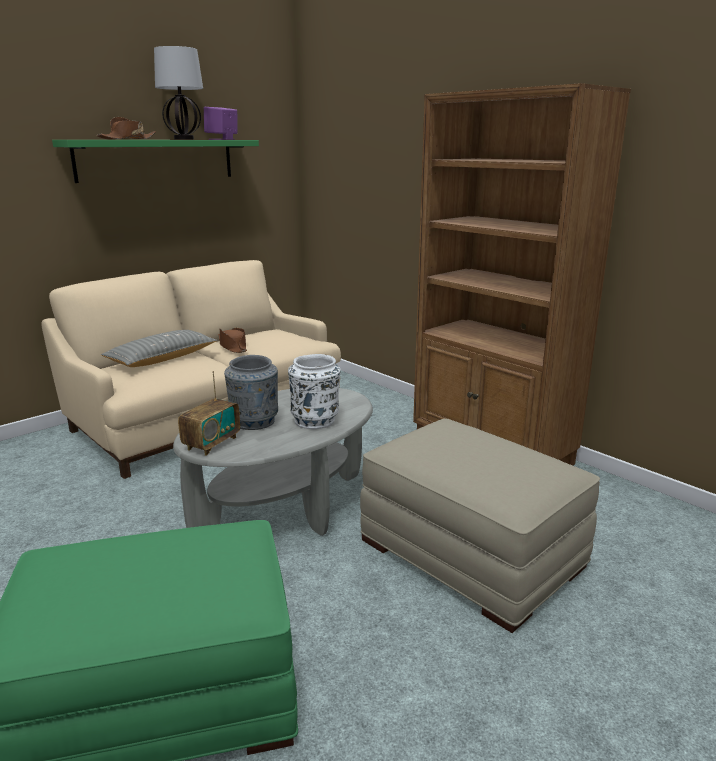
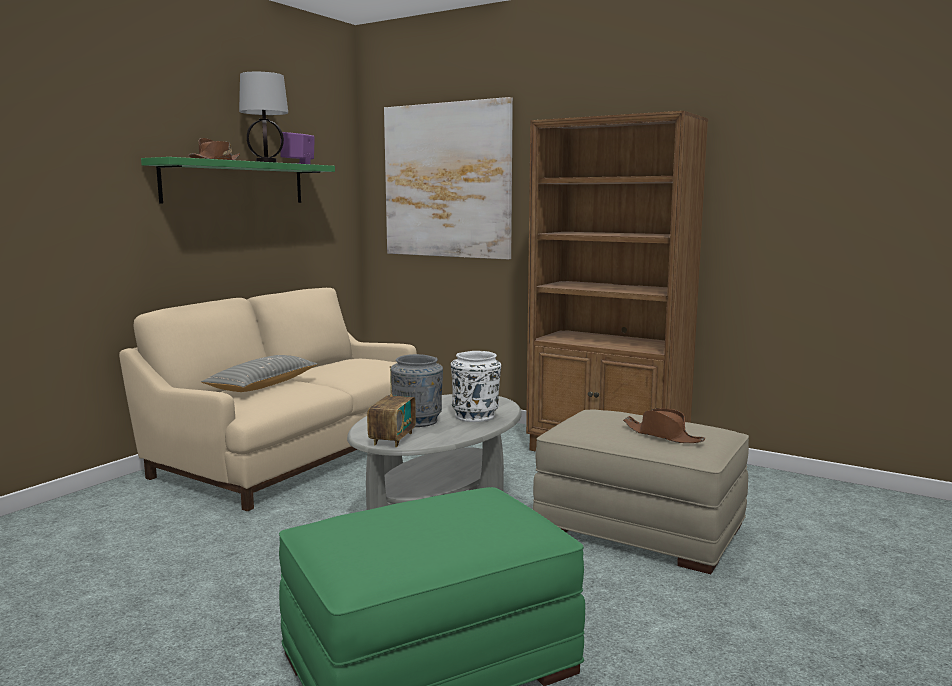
camera: 15 degrees left, 10 degrees down
(233, 346) = (330, 371): brown hat -> brown hat (663, 435)
(370, 155) = (447, 181): none -> picture

